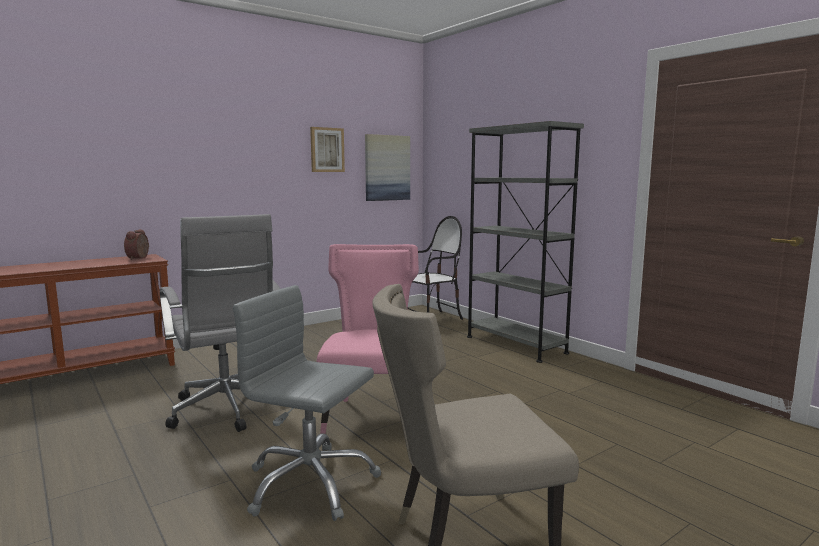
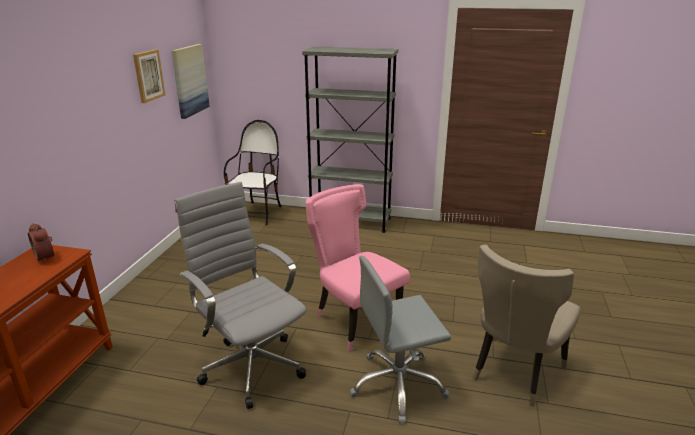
camera: 40 degrees left, 15 degrees up
(227, 411) = (250, 365): grey office chair -> grey office chair turned 150 degrees counterclockwise

